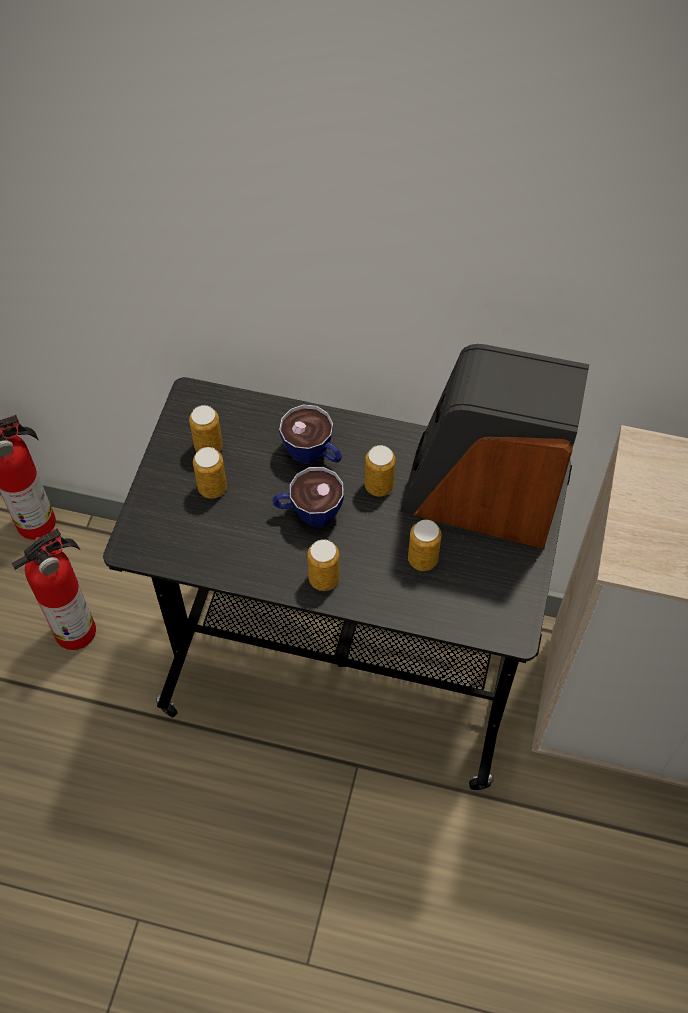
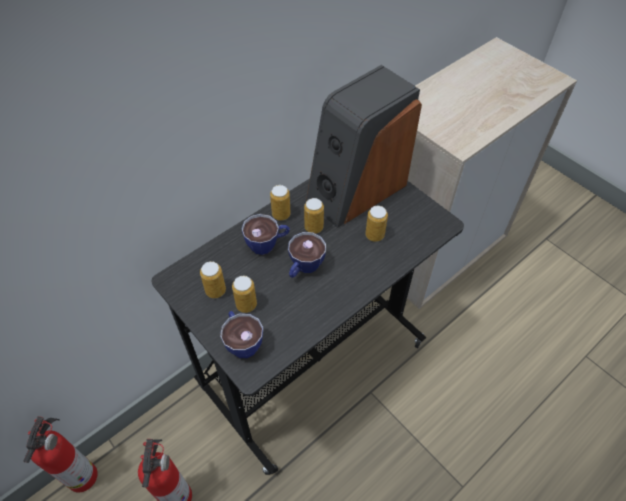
camera: 55 degrees left, 5 degrees down
(163, 514) = (242, 341): none -> cup
(324, 579) = (353, 285): can -> can (281, 214)

